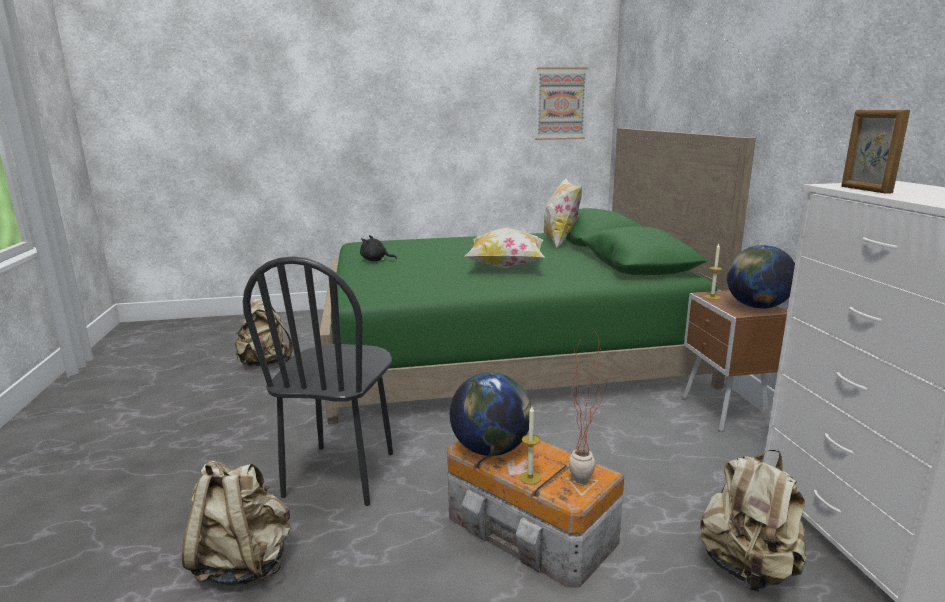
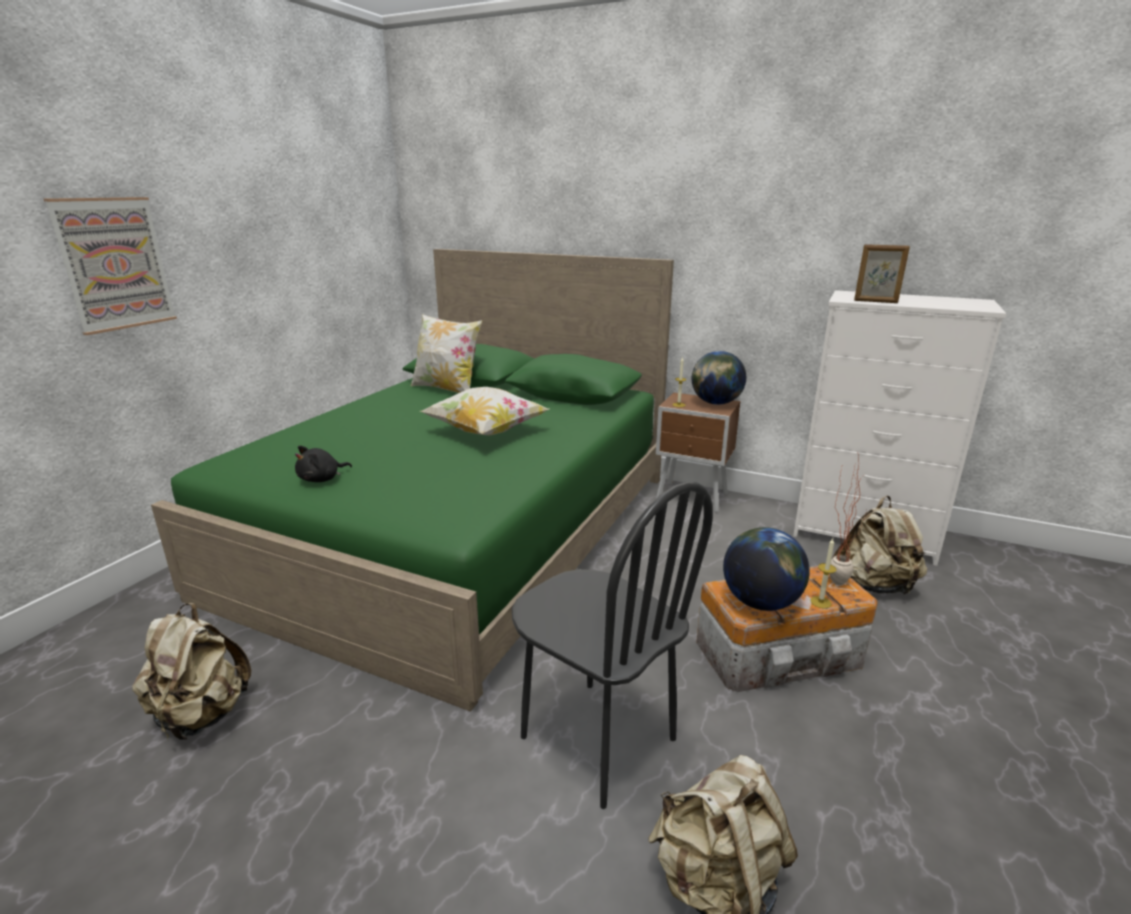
camera: 55 degrees left, 5 degrees up
(560, 104) = (356, 221): picture -> picture (114, 264)

